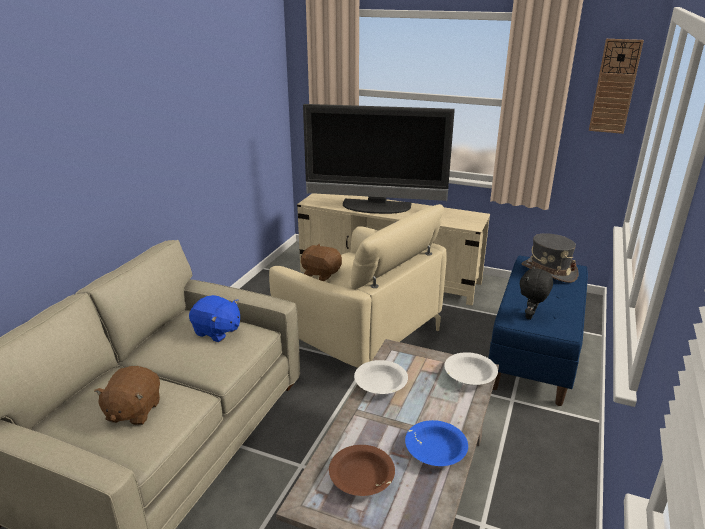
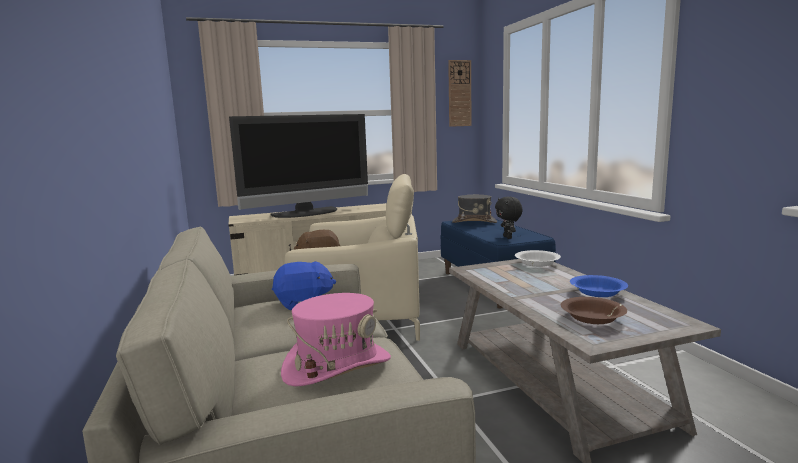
camera: 40 degrees left, 15 degrees down
(133, 411) = (337, 366): brown plush toy -> pink hat
(380, 384) = (498, 283): white bowl -> none

